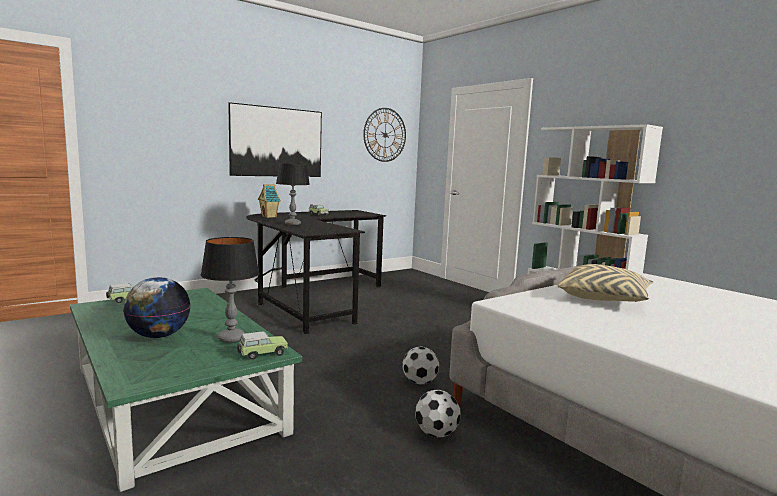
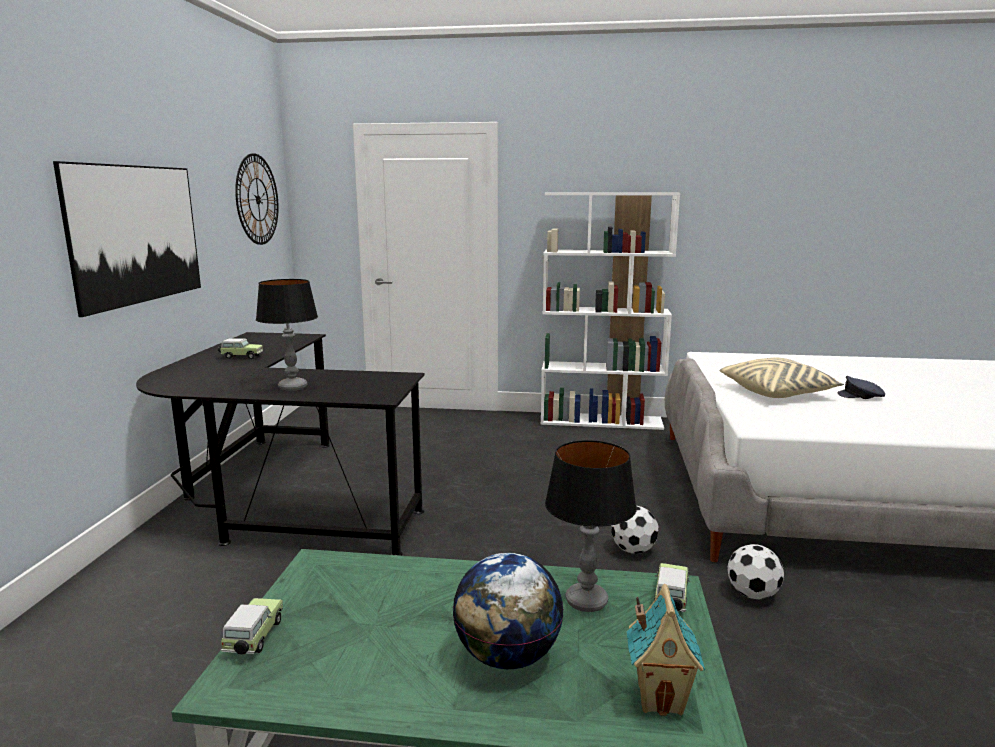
camera: 45 degrees left, 5 degrees up
(269, 217) = (192, 382): toy house -> toy house (660, 698)
(685, 321) = (861, 396): none -> grey cap

